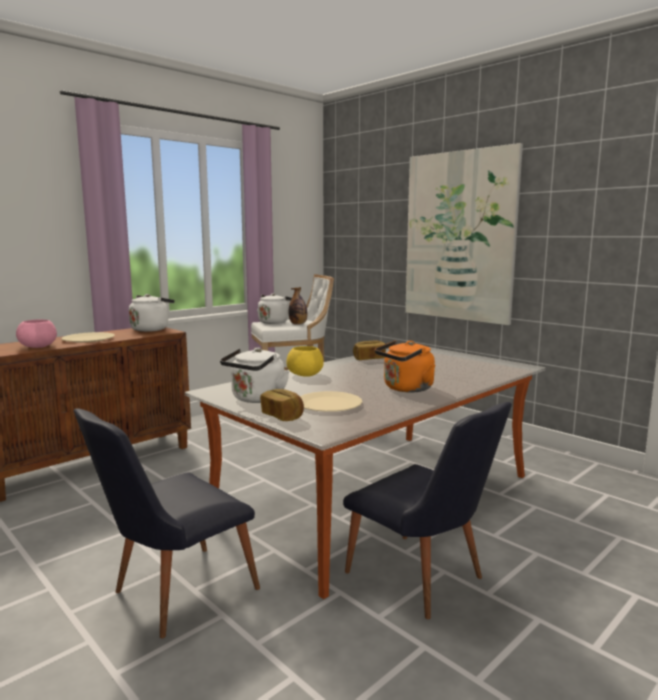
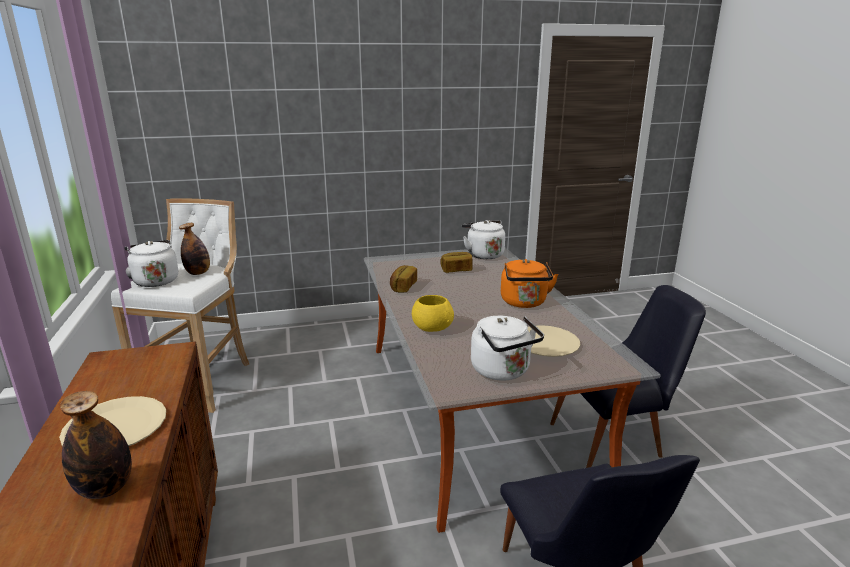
camera: 60 degrees left, 10 degrees up
(38, 346) = (105, 489): pink bowl -> bottle
(151, 329) = (125, 361): white kettle -> white kettle (483, 254)
(283, 416) = (572, 371): bread -> bread (456, 270)
(459, 236) = (349, 132): picture -> none

